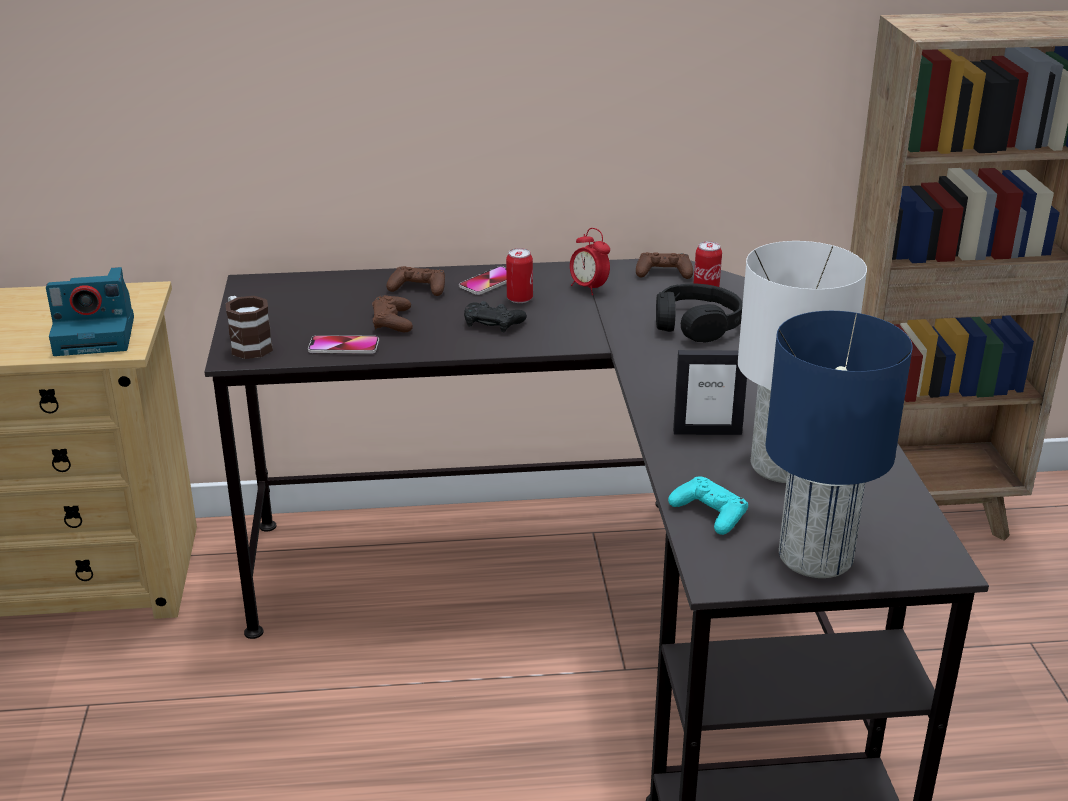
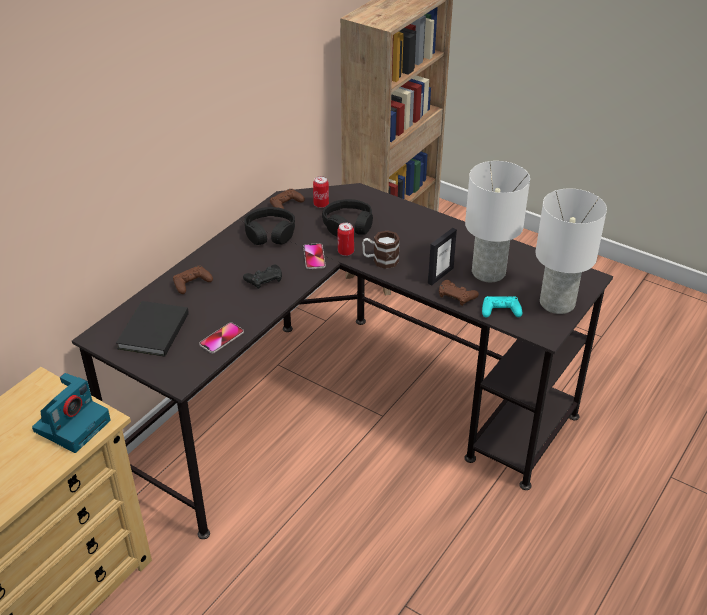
camera: 50 degrees left, 10 degrees up
(247, 345) = (172, 371): mug -> mug (380, 260)
(299, 305) = (151, 332): none -> black book
(392, 321) = (217, 310): brown game controller -> brown game controller (456, 296)
(489, 282) = (219, 258): phone -> phone (314, 257)
(519, 299) = (251, 259): can -> can (345, 252)
(588, 288) = (270, 233): alarm clock -> black headphones
(817, 556) = (557, 302): blue table lamp -> white table lamp

